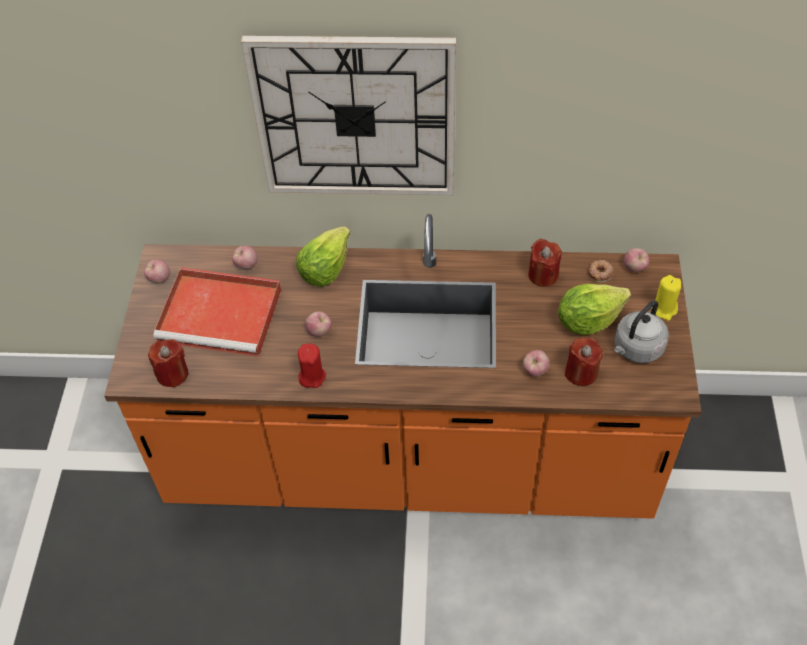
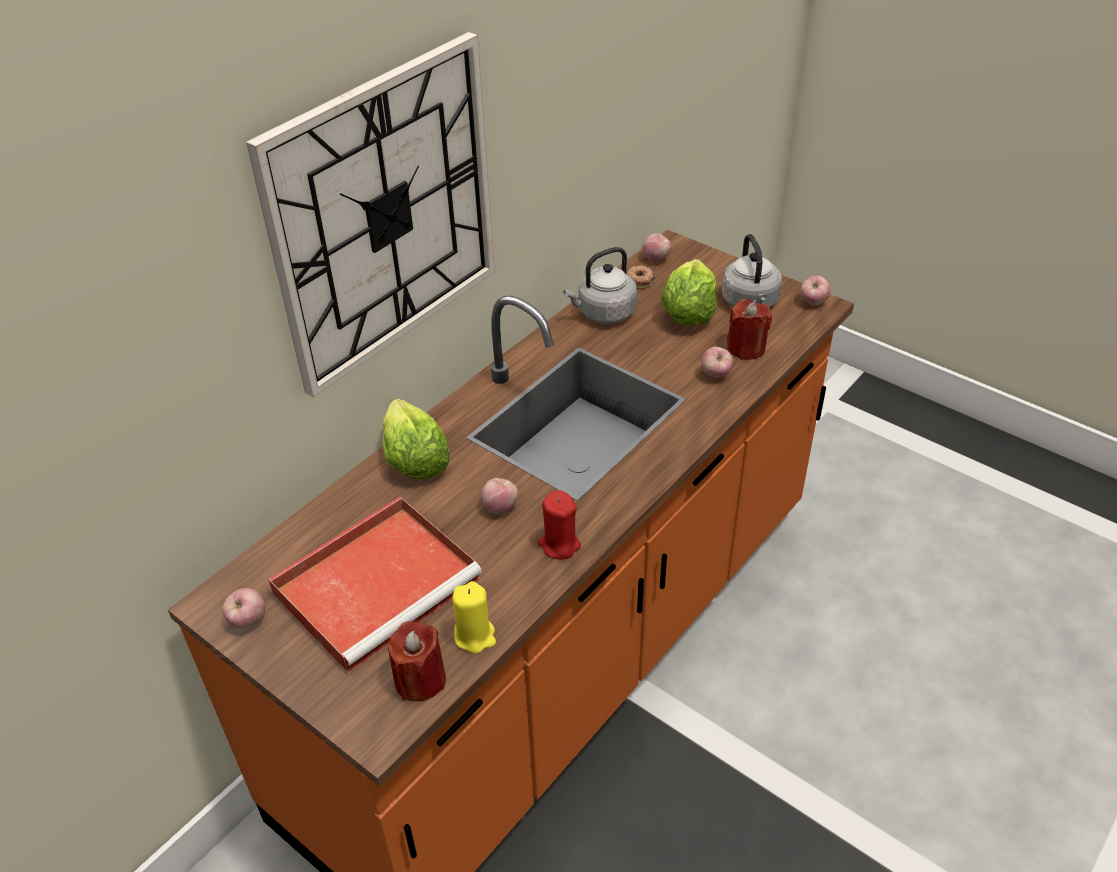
camera: 55 degrees left, 10 degrees down
(246, 265) = (329, 524): apple -> apple (813, 302)
(543, 275) = (603, 313): red candle -> grey kettle
(664, 309) = (721, 266): yellow candle -> yellow candle (475, 636)

